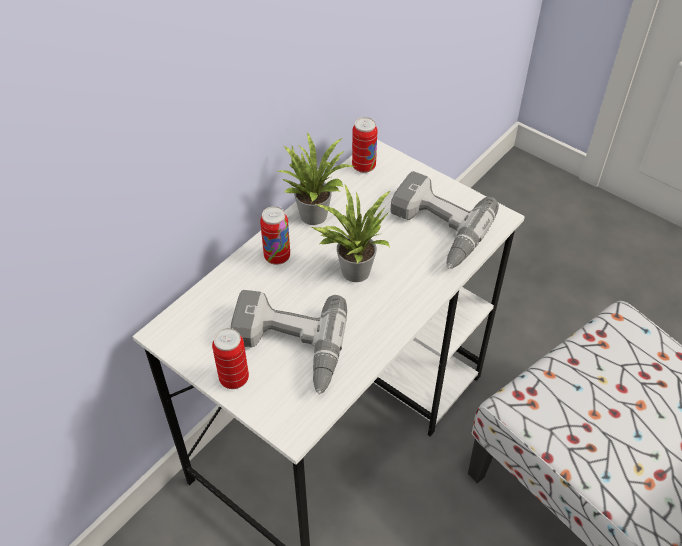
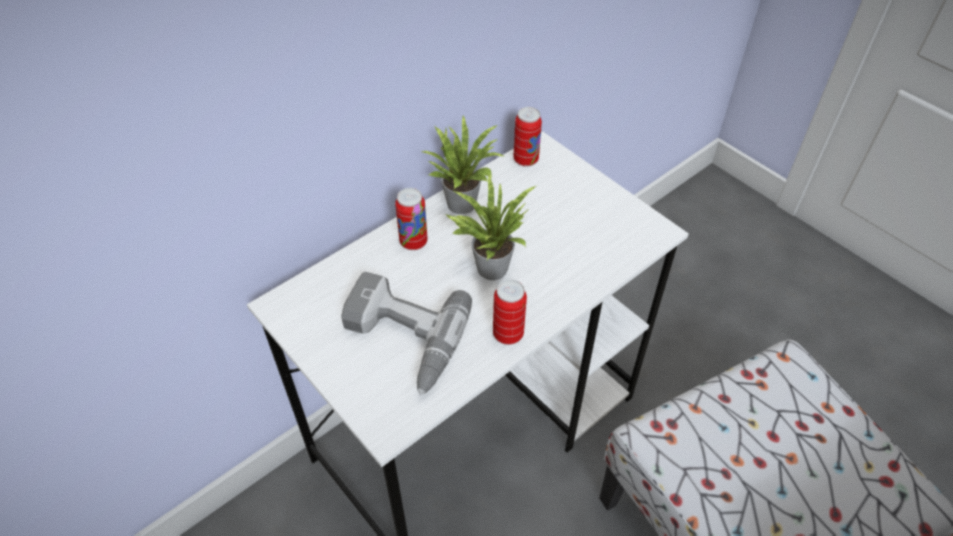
camera: 10 degrees right, 0 degrees up
(234, 378) = (338, 364): can -> can (508, 334)
(435, 229) = (587, 235): power drill -> none

